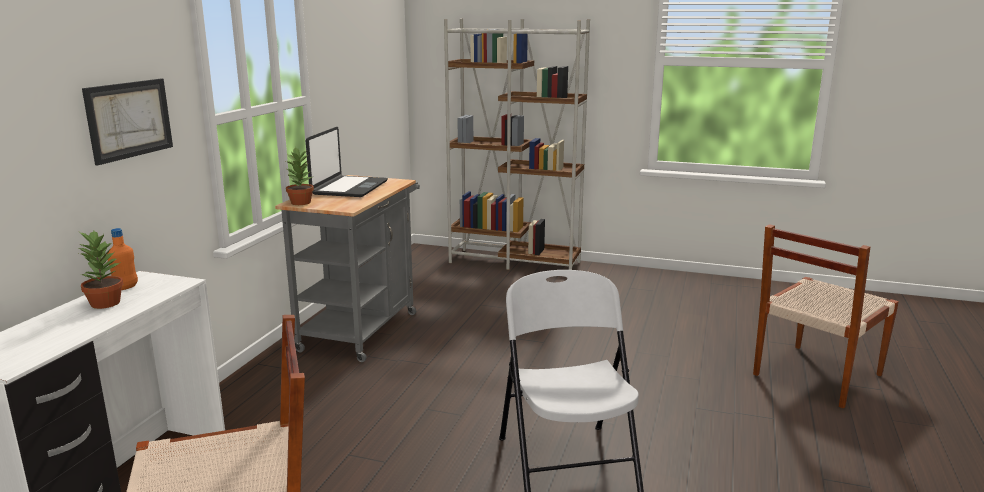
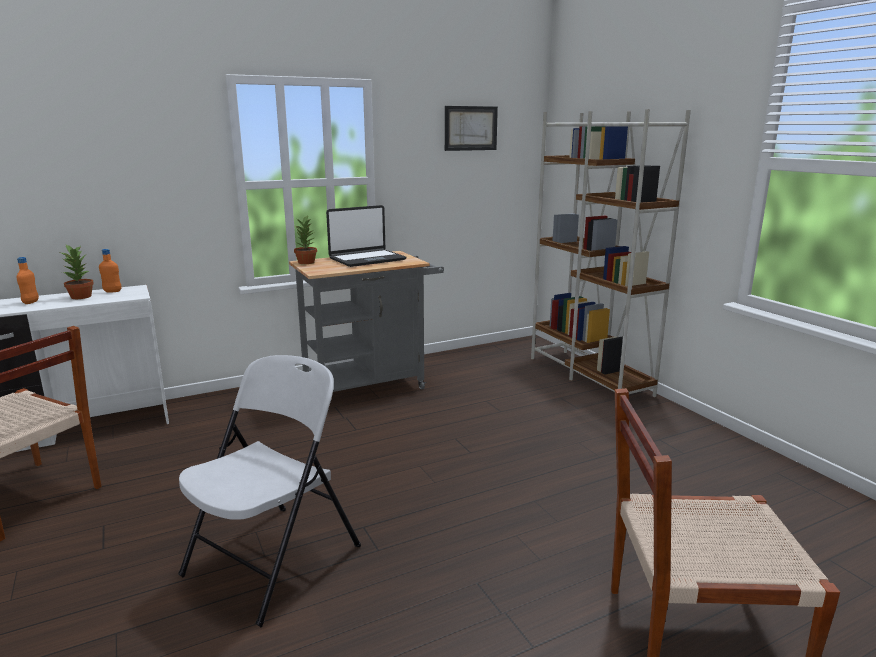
camera: 45 degrees right, 0 degrees up
(53, 328) = (31, 302): none -> orange bottle
(129, 119) = (150, 176): picture -> picture (470, 128)

